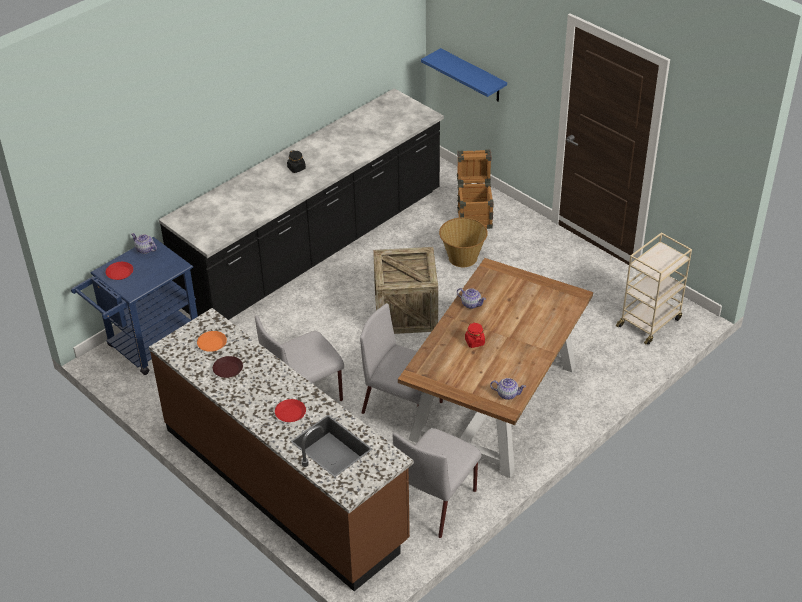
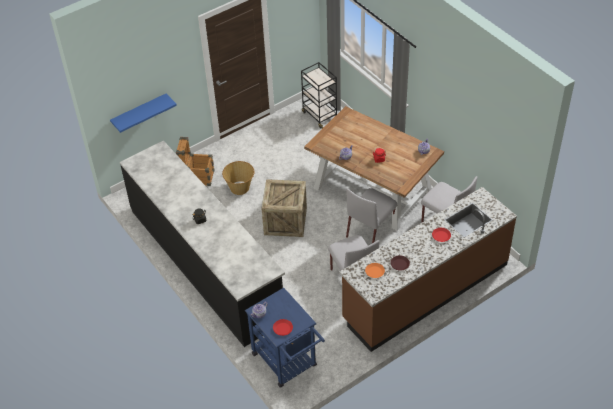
camera: 80 degrees left, 5 degrees up
(649, 322) = (320, 115): beige cart -> black cart

